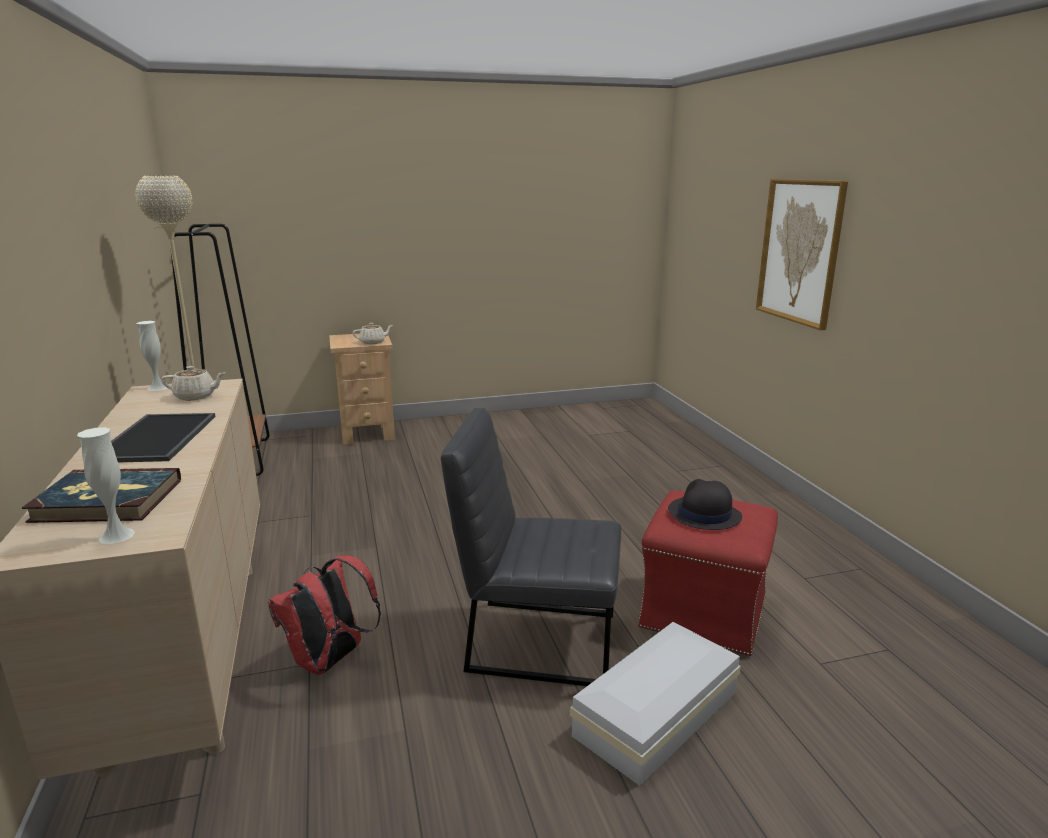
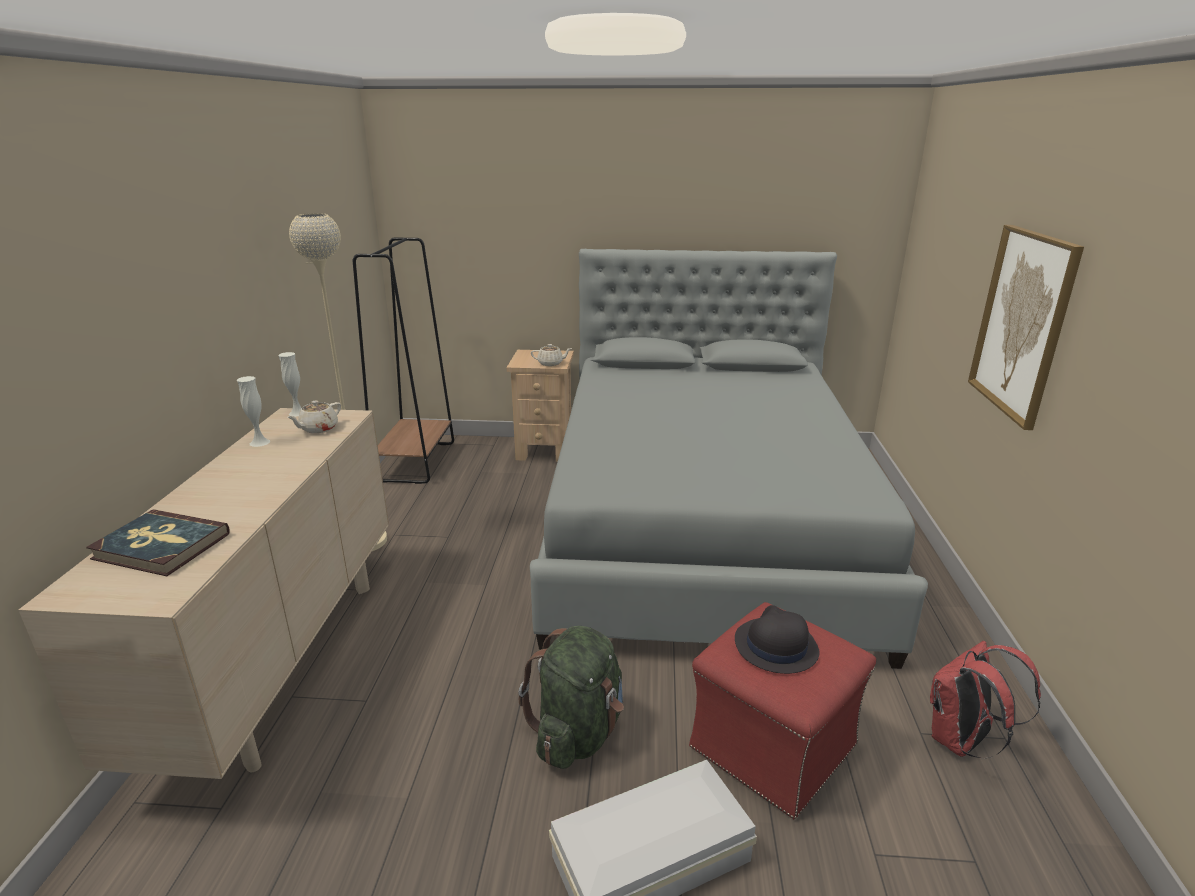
camera: 20 degrees right, 5 degrees up
(116, 535) = (137, 590): white vase -> white vase (259, 442)
(158, 438) = (252, 477): tray -> none
(196, 396) = (318, 429): beige teapot -> beige teapot turned 105 degrees clockwise
(330, 661) = (383, 703): red backpack -> red backpack (961, 741)
(537, 640) = (578, 733): grey chair -> green backpack
(551, 469) = (703, 525): none -> grey bed

